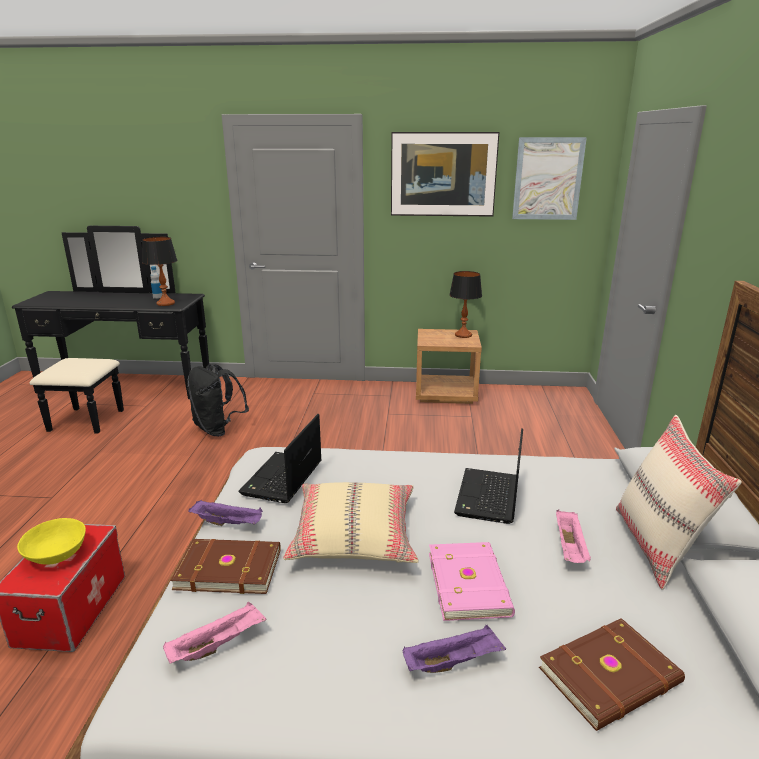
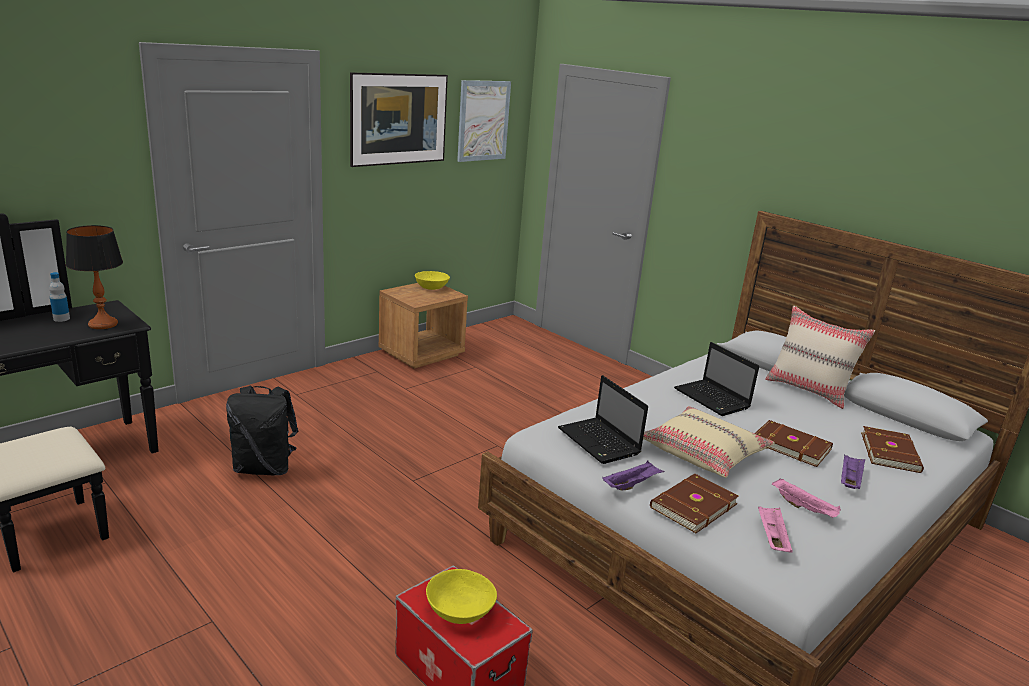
camera: 50 degrees left, 0 degrees up
(463, 335) = (432, 288): table lamp -> yellow bowl
(470, 583) = (791, 445): pink book -> brown book
(570, 548) = (787, 408): pink tray -> pink tray (804, 508)

